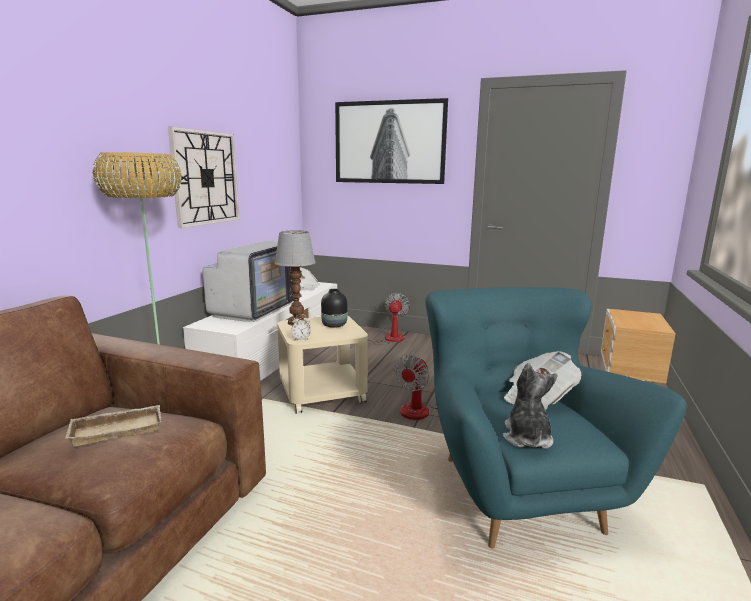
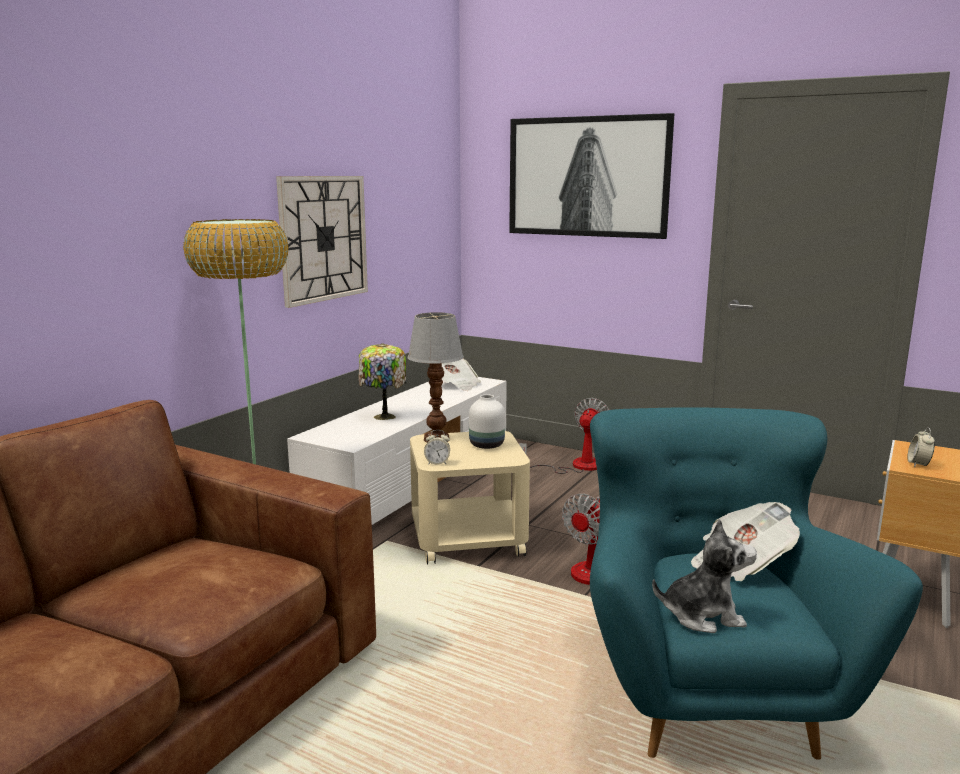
camera: 10 degrees right, 0 degrees up
(118, 429) = (201, 564): beige tray -> none
(254, 309) = (383, 417): television -> table lamp
(334, 325) = (487, 445): black vase -> white vase
(526, 437) = (703, 615): plush toy -> plush toy turned 75 degrees clockwise
(631, 322) = (918, 464): none -> alarm clock

